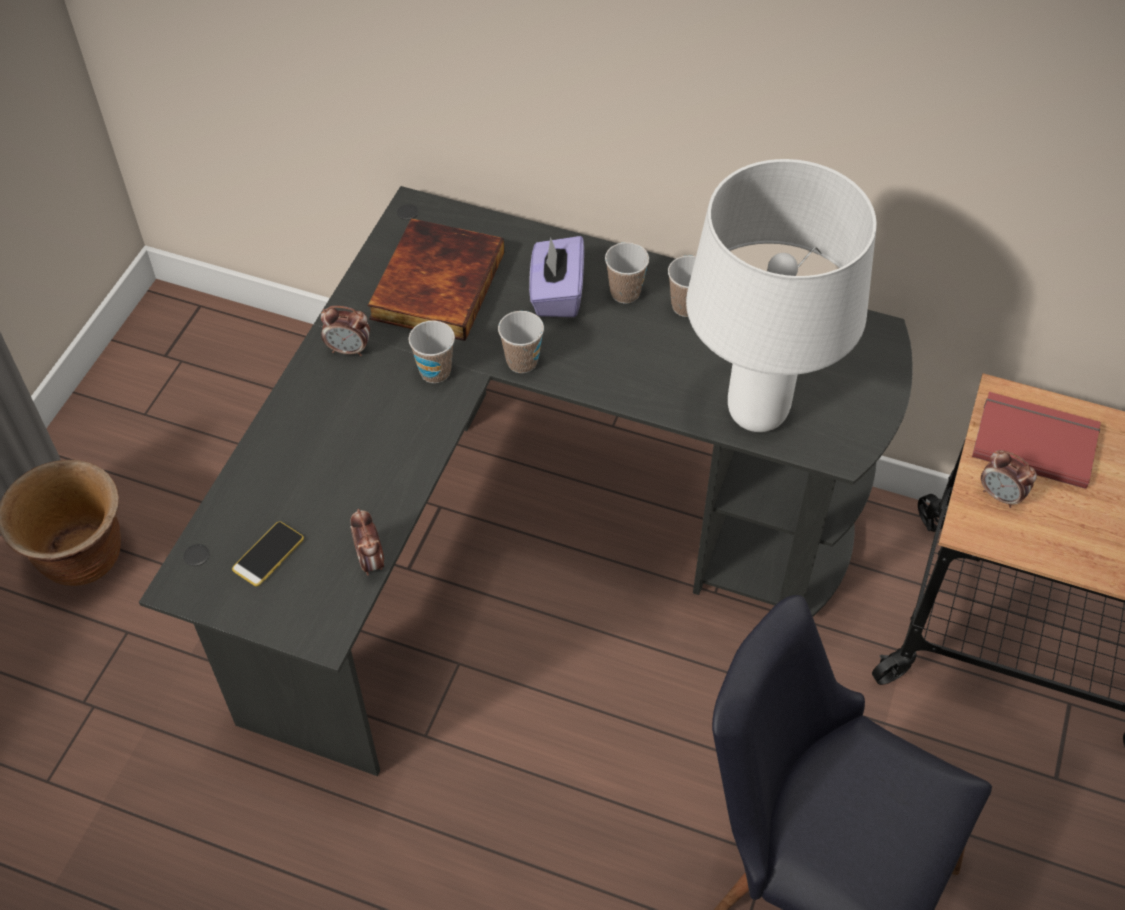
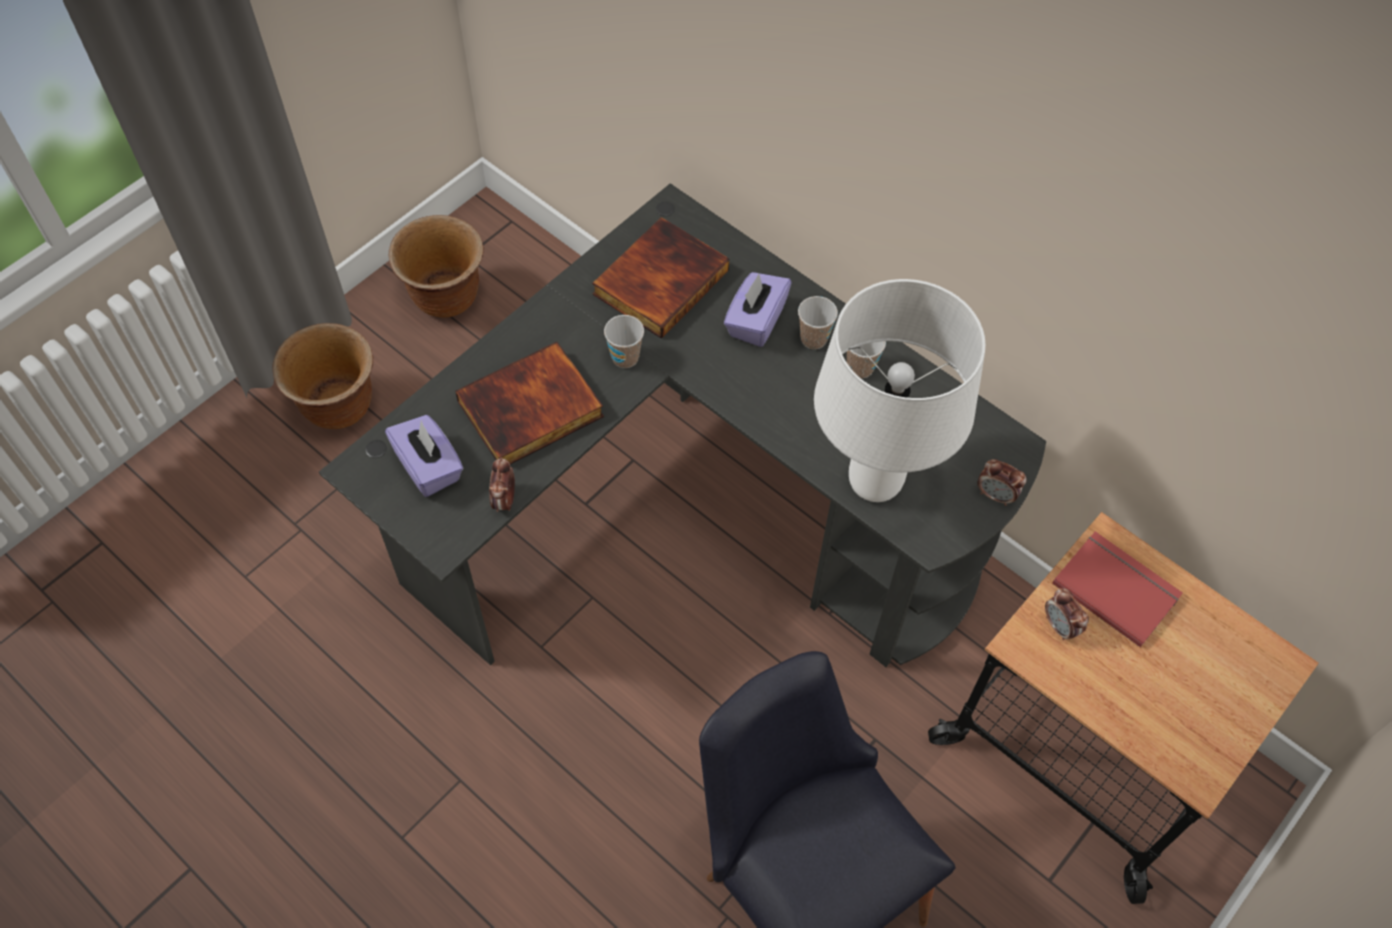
camera: 20 degrees right, 5 degrees up
(160, 406) = (446, 298): none -> brown planter
(268, 554) = (429, 467): phone -> purple tissue box
(349, 349) = (565, 315): alarm clock -> alarm clock (996, 495)
(357, 458) = (531, 411): none -> book
(522, 362) = (699, 372): cup -> none

